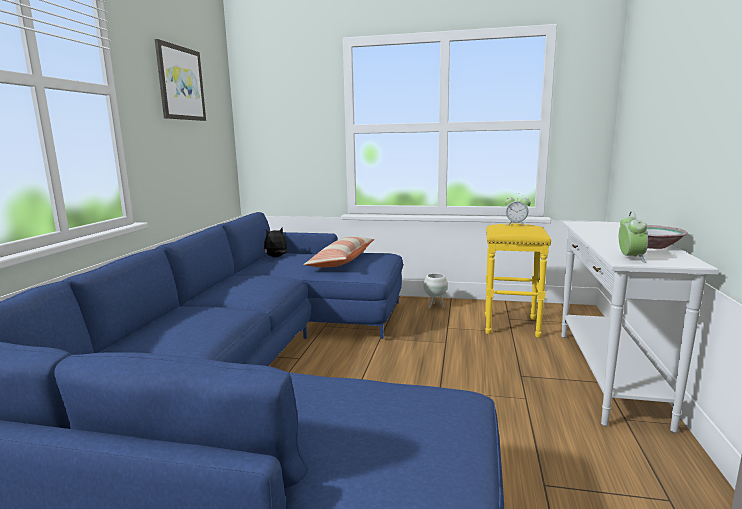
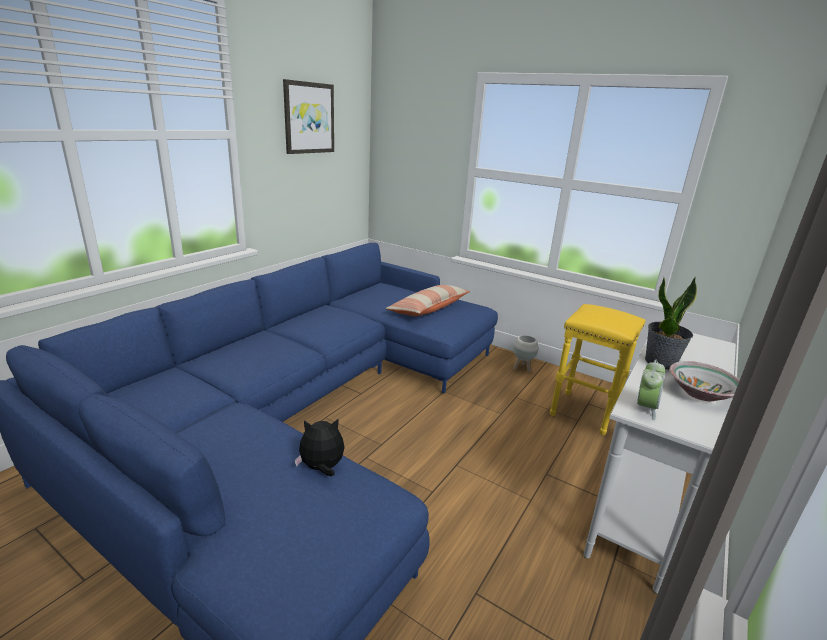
camera: 20 degrees right, 10 degrees up
(276, 257) = (379, 290): plush toy -> plush toy (322, 468)
(516, 224) = (607, 312): alarm clock -> none
(600, 237) = (660, 362): none -> potted plant

